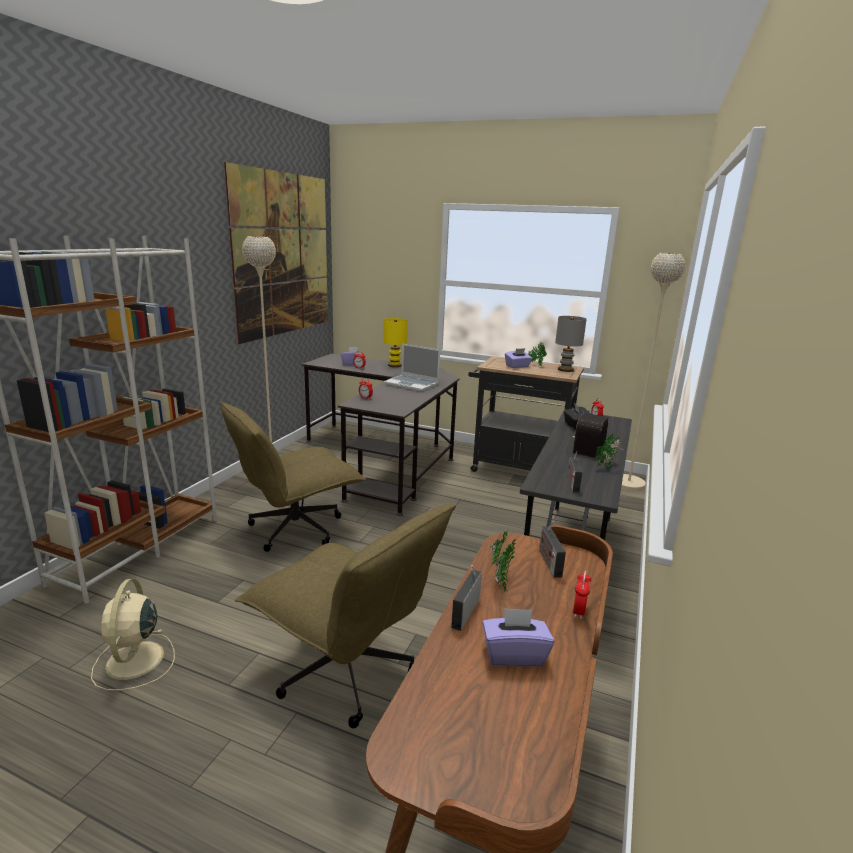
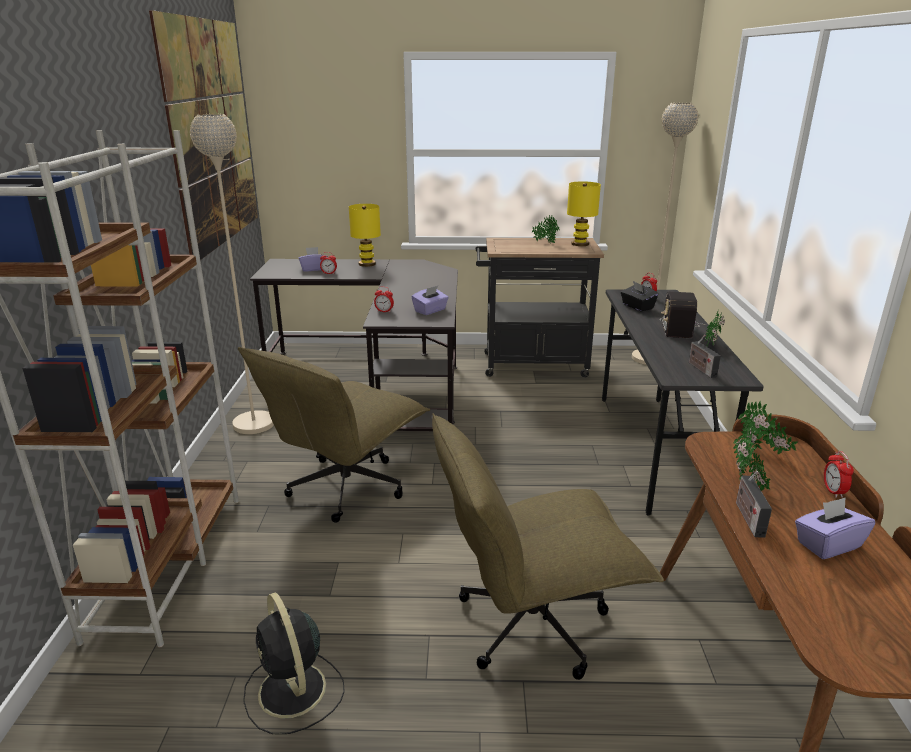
camera: 20 degrees left, 5 degrees up
(134, 662) = (293, 692): beige fan -> black fan
(344, 670) = (534, 623): beige office chair -> beige office chair turned 150 degrees clockwise
(412, 384) = (416, 285): laptop -> none
(517, 366) = (528, 247): purple tissue box -> purple tissue box (430, 311)
(548, 562) = (761, 452): radio -> potted plant
(565, 369) = (579, 244): grey table lamp -> yellow table lamp

